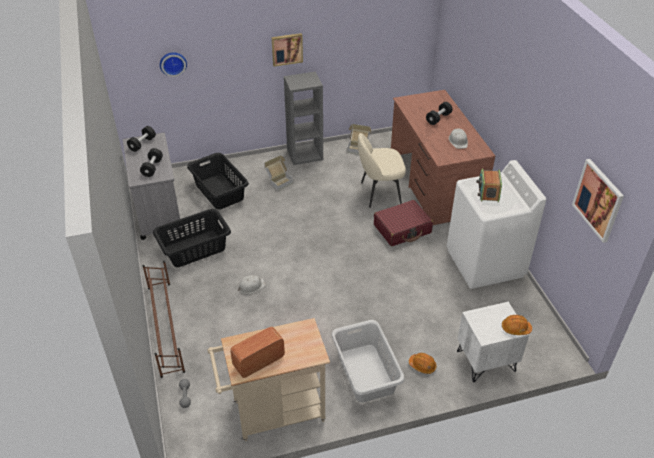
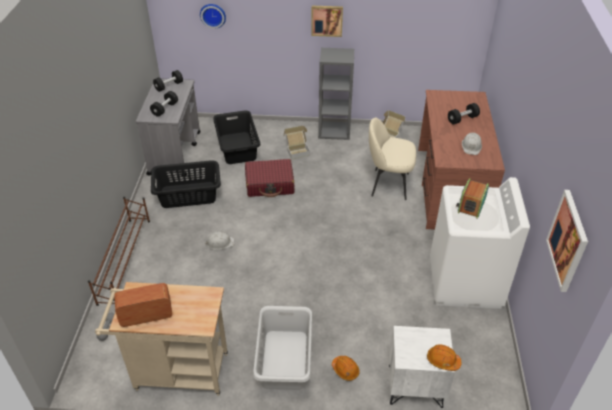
camera: 20 degrees right, 0 degrees up
(402, 229) = (394, 225): red suitcase -> red suitcase (270, 184)

